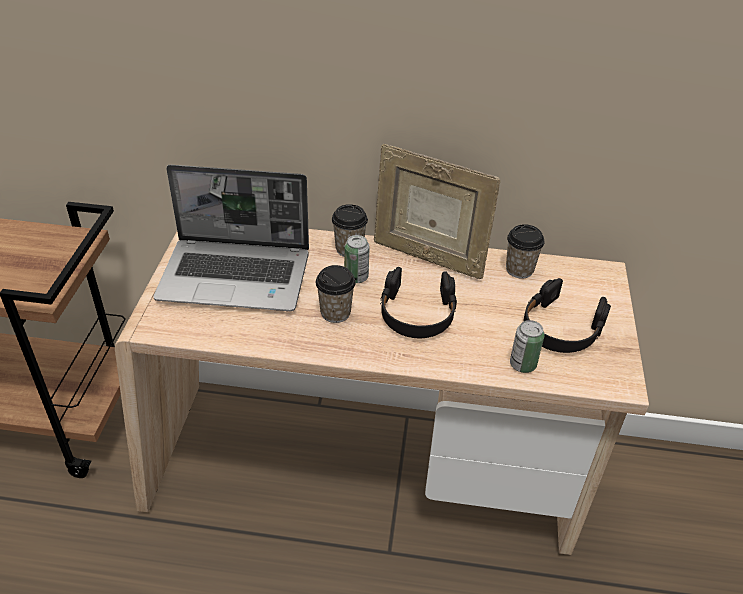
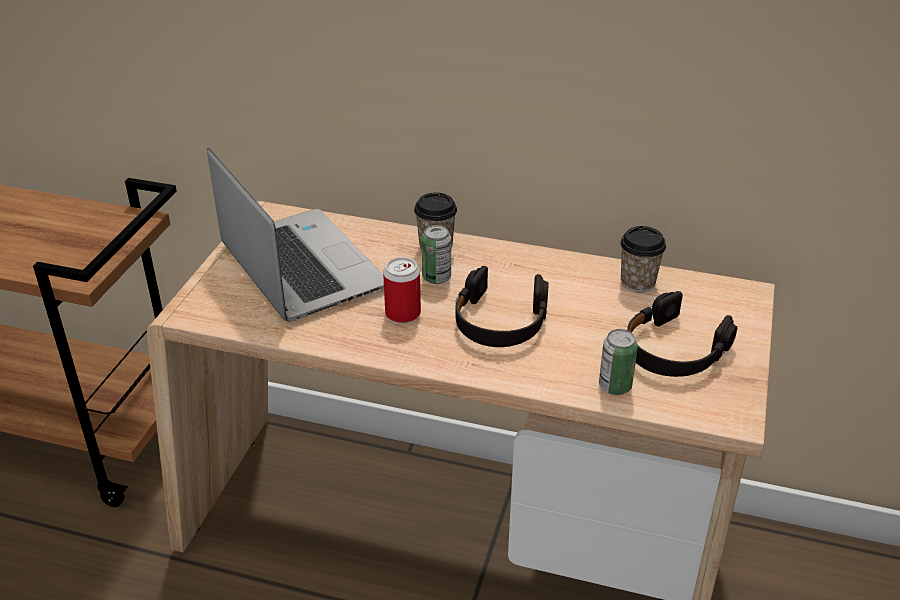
camera: 10 degrees right, 5 degrees down
(237, 276) = (298, 267): laptop -> laptop turned 135 degrees counterclockwise
(335, 313) = (403, 313): cup -> can
(428, 257) = (528, 262): picture frame -> none

